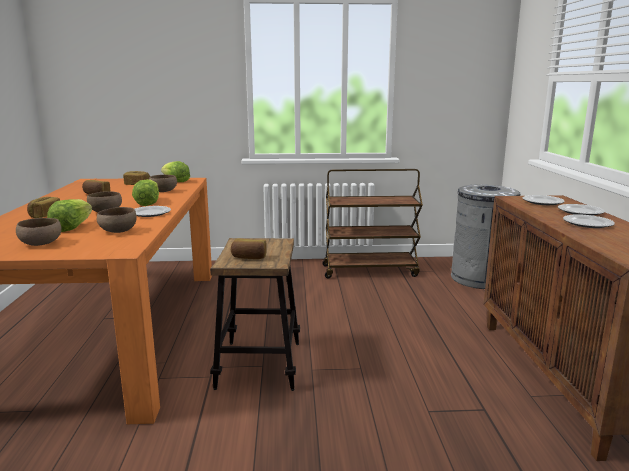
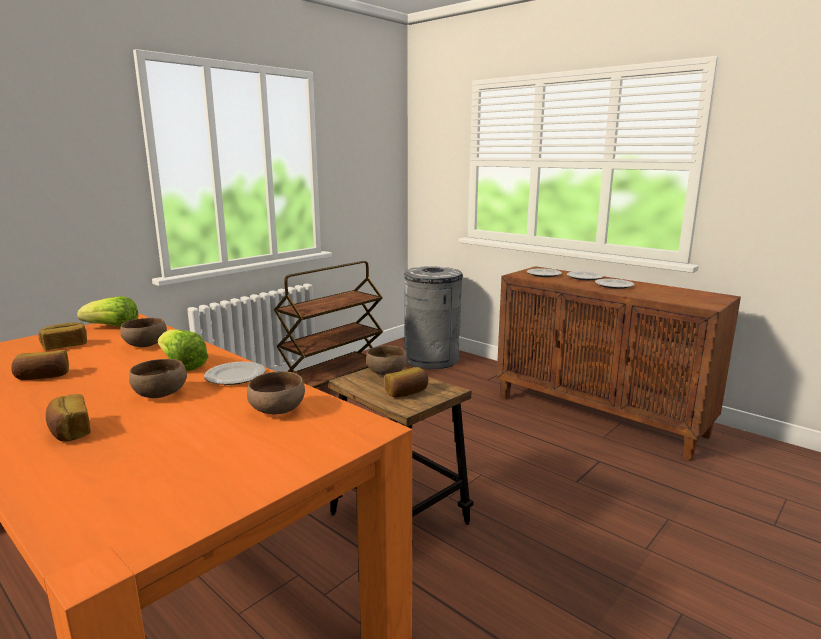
camera: 45 degrees left, 0 degrees up
(42, 244) = (232, 465): brown bowl -> brown bowl (387, 372)
(72, 227) = (191, 430): lettuce -> none

